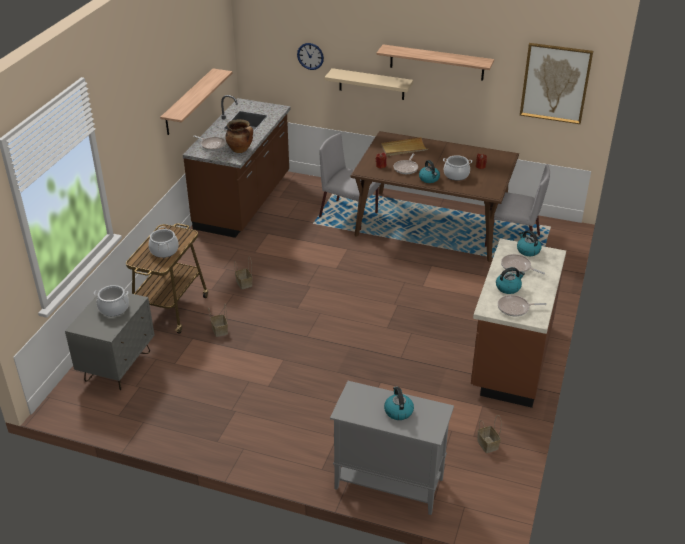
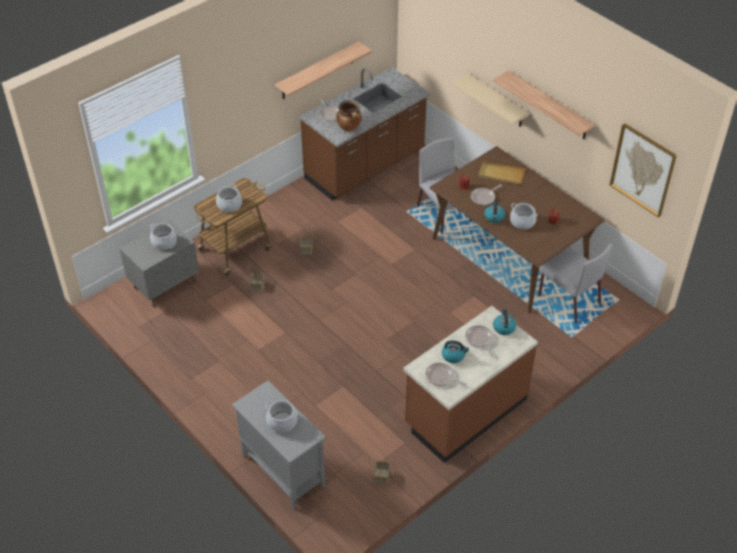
camera: 30 degrees right, 10 degrees up
(310, 56) = (452, 55): wall clock -> none
(398, 411) = (282, 422): kettle -> cooking pot

